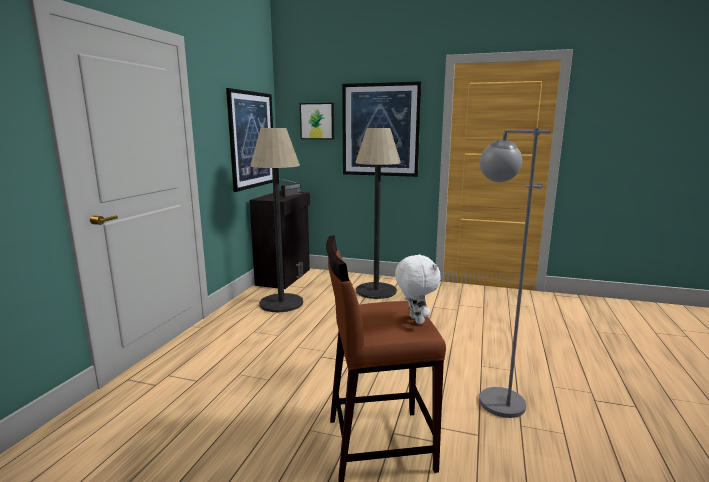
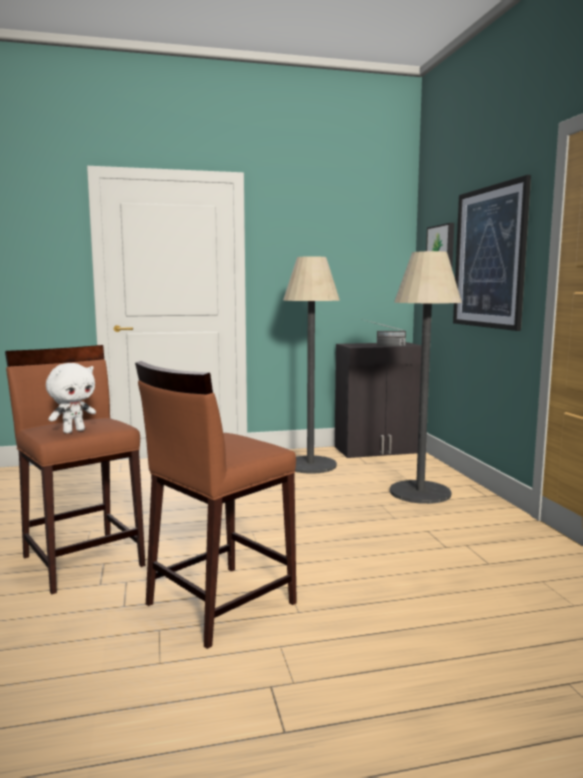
camera: 60 degrees right, 5 degrees down
(252, 140) = (354, 275): picture -> none
(492, 394) = (219, 603): grey floor lamp -> brown stool

